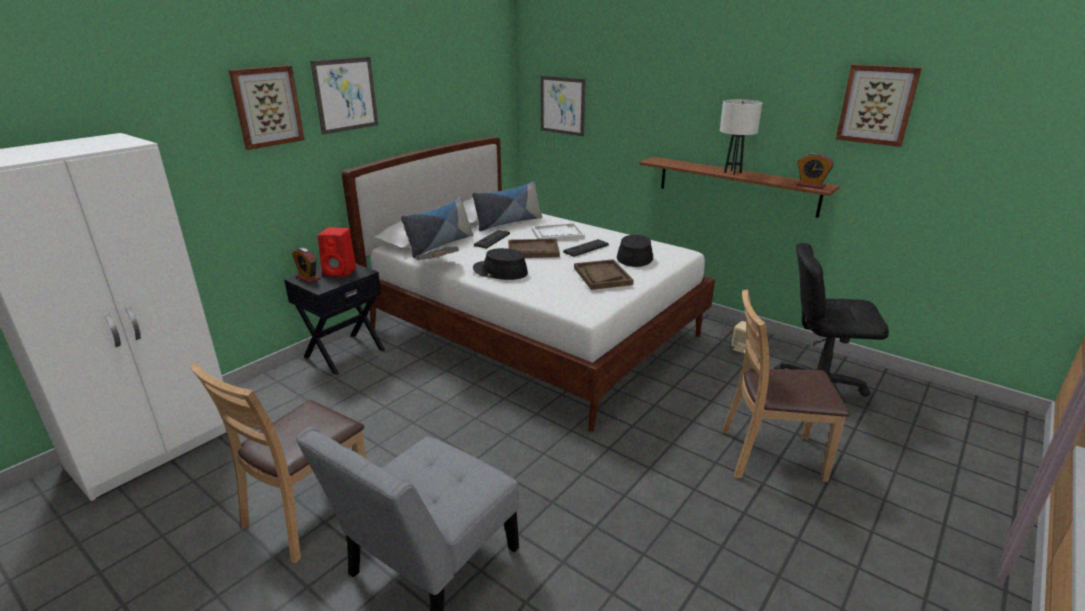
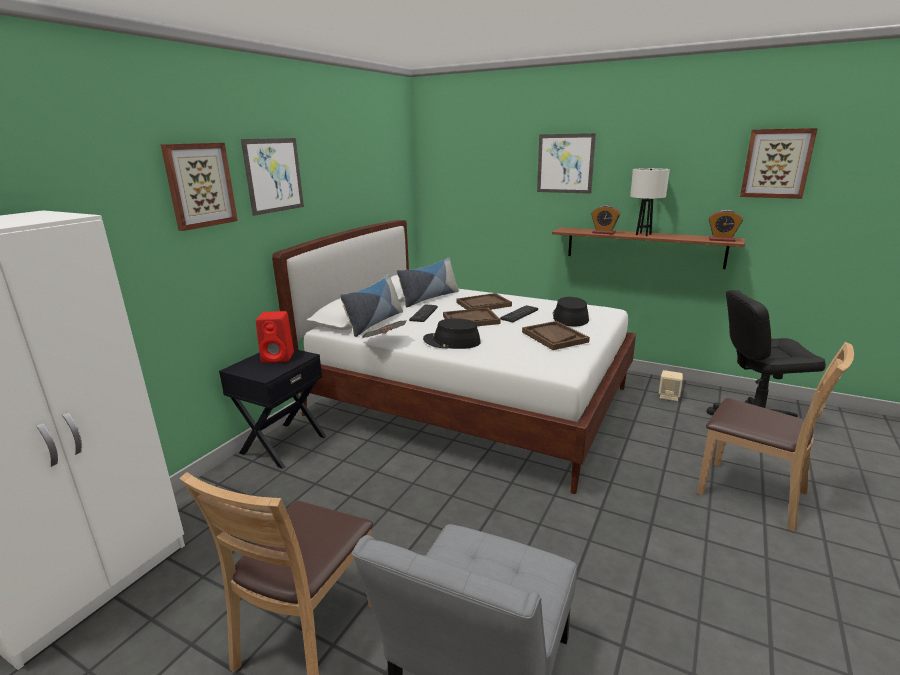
camera: 10 degrees left, 5 degrees down
(308, 278) = (245, 367): alarm clock -> alarm clock (604, 233)
(557, 234) = (483, 304): white tray -> brown tray
(562, 105) = (464, 187): picture -> picture (565, 163)
(770, 455) = (753, 494): brown chair -> brown chair turned 135 degrees counterclockwise

